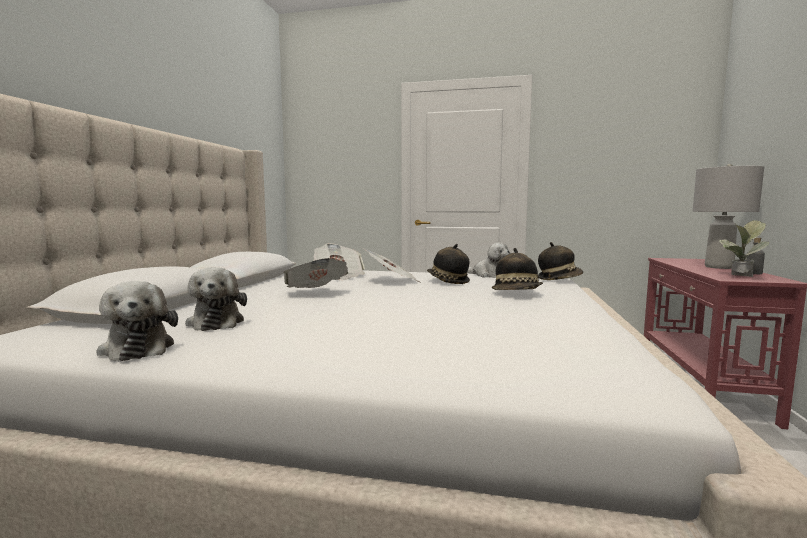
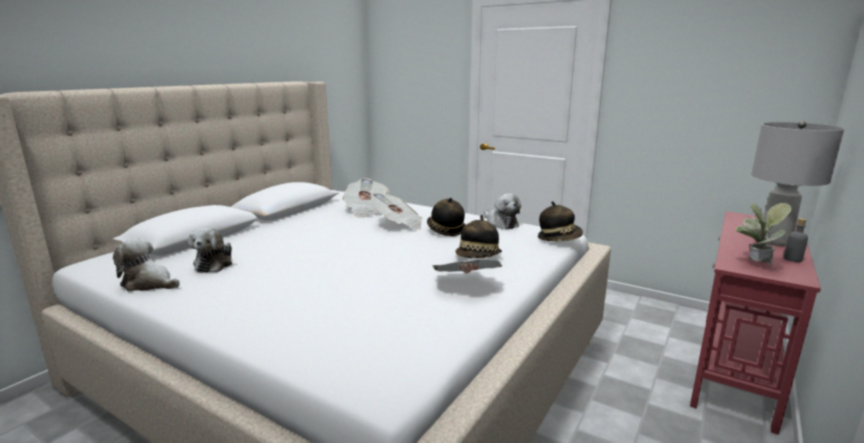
camera: 20 degrees right, 10 degrees up
(138, 348) = (149, 283): plush toy -> plush toy turned 120 degrees clockwise
(316, 293) = (319, 235): newspaper -> newspaper (466, 284)

